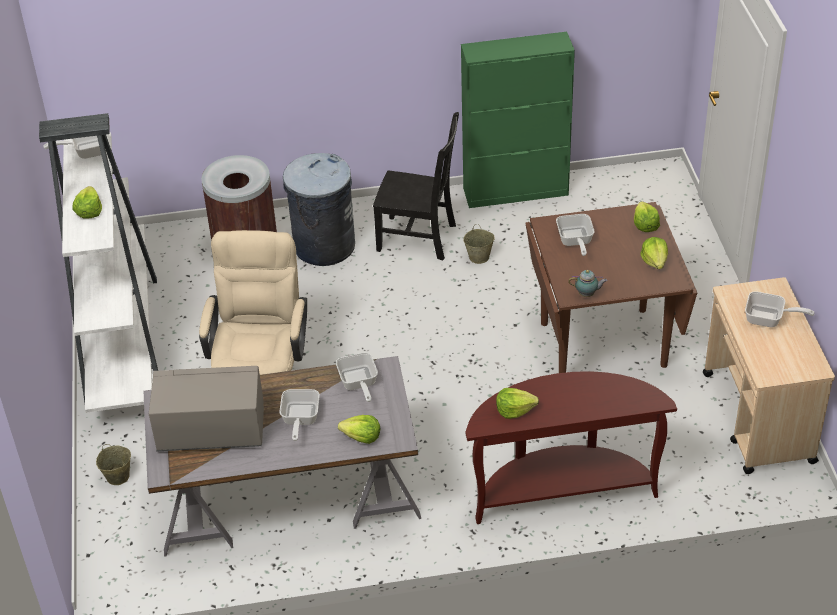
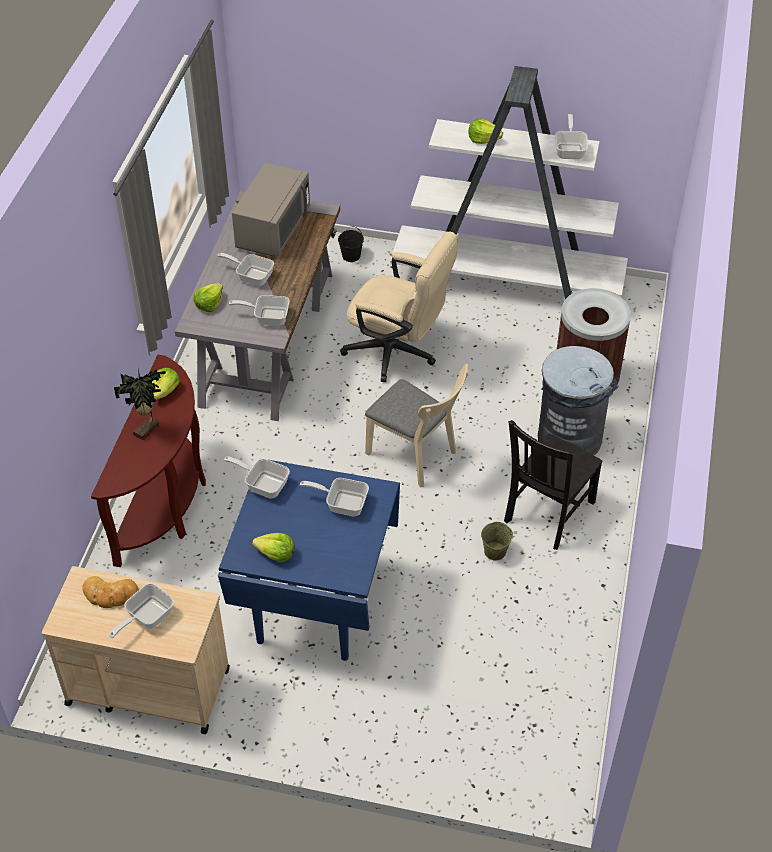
camera: 110 degrees right, 5 degrees up
(117, 477) = (351, 255): beige bucket -> black bucket
(398, 333) = (416, 456): none -> beige chair
(516, 192) = (590, 622): green cabinet -> none
(572, 401) = (148, 430): none -> potted plant
(587, 294) = (263, 484): teapot -> frying pan
(603, 345) = (315, 603): brown dining table -> blue dining table
(645, 225) = (334, 569): lettuce -> none
(765, 350) = (110, 594): none -> bread

